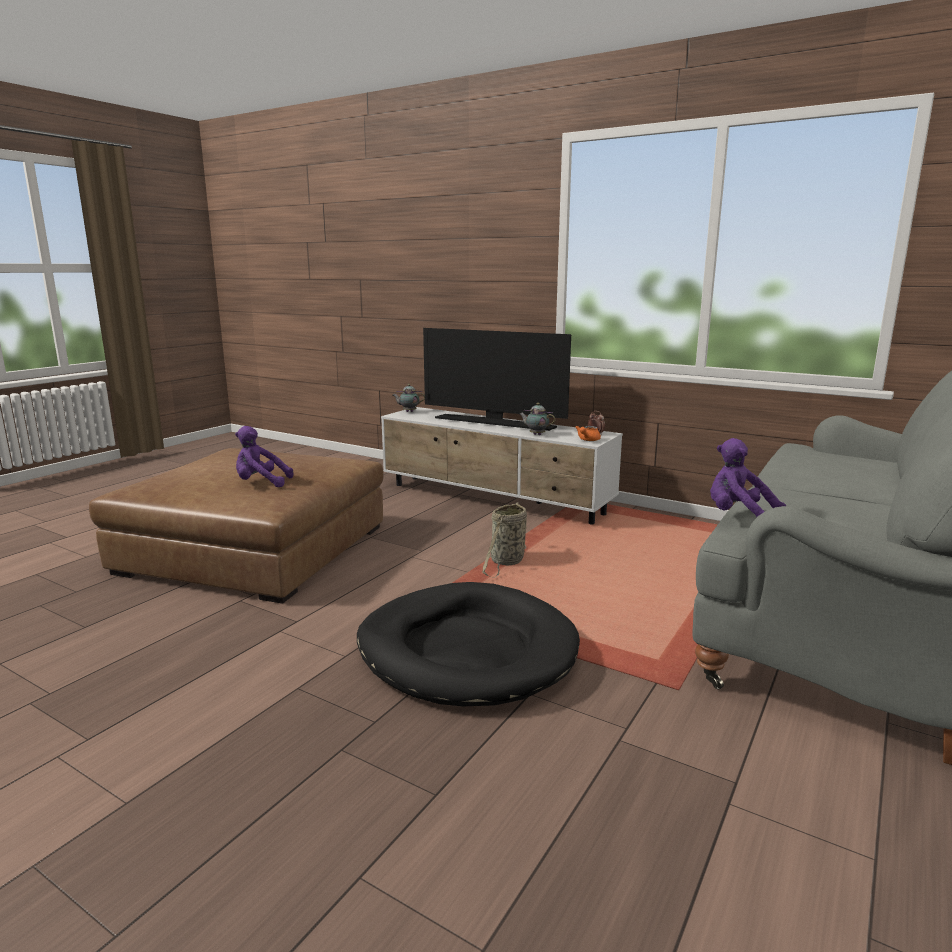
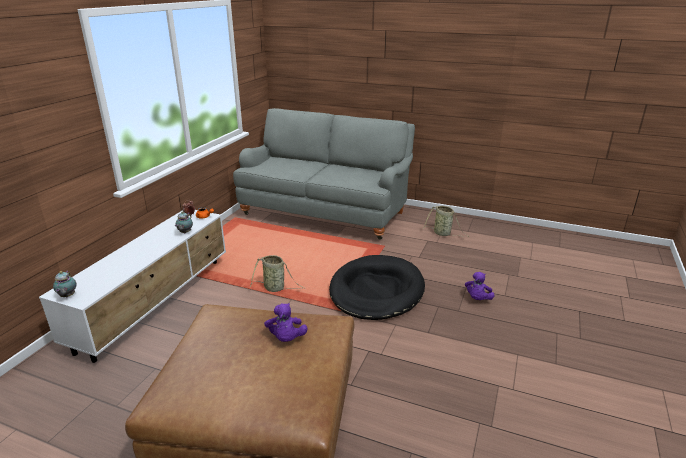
camera: 100 degrees left, 10 degrees up
(495, 423) = (139, 249): television -> none
(739, 517) = (359, 185): purple plush toy -> purple plush toy (477, 299)
(808, 840) = (443, 234): none -> basket

